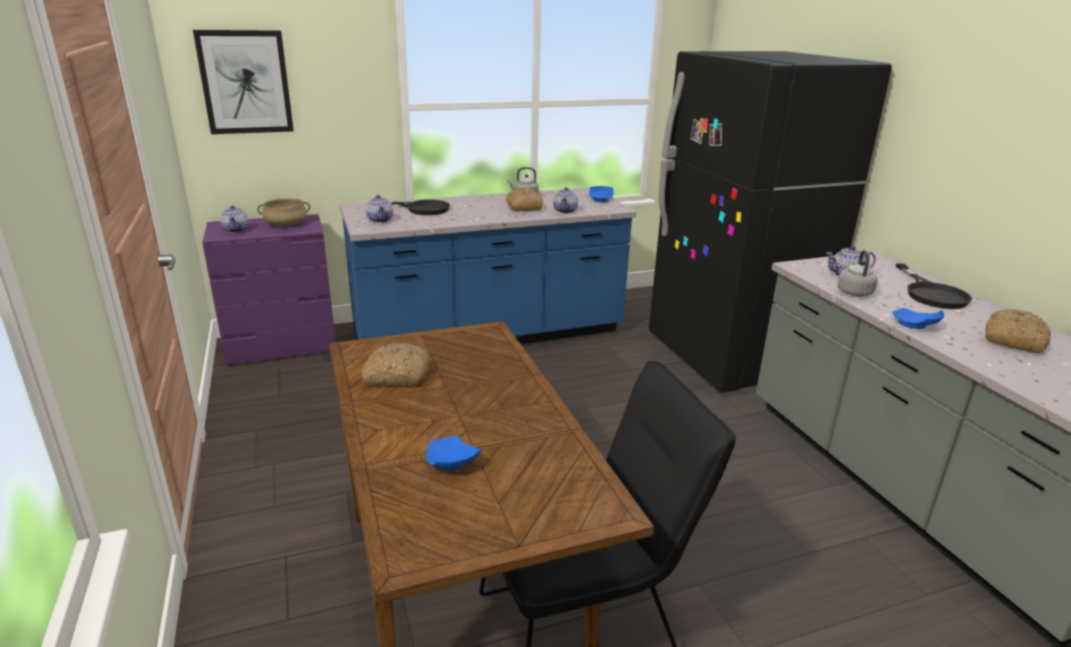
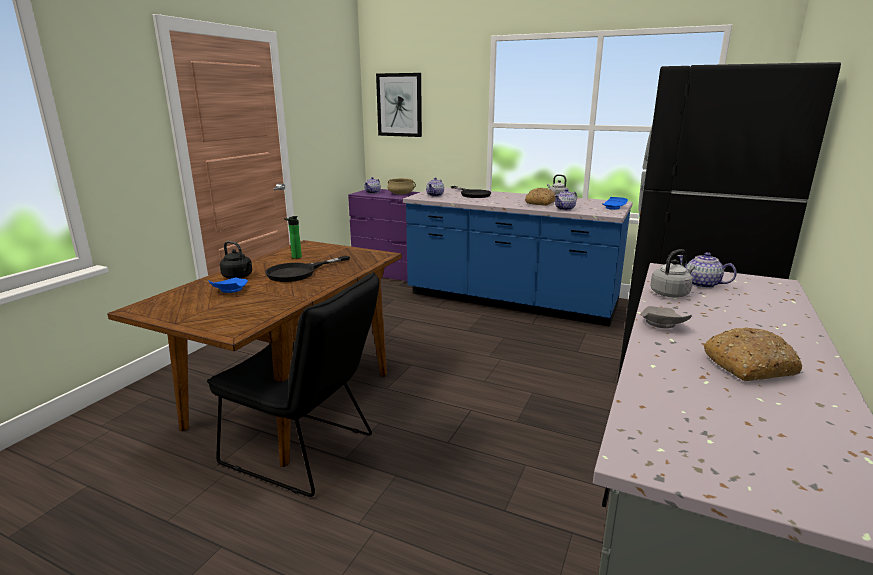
camera: 45 degrees right, 5 degrees down
(396, 375) = (295, 257): bread -> bottle
(403, 438) = (238, 277): none -> black kettle
(915, 325) = (661, 325): blue plate -> grey plate
(931, 293) = (764, 317): black frying pan -> black frying pan (299, 272)

